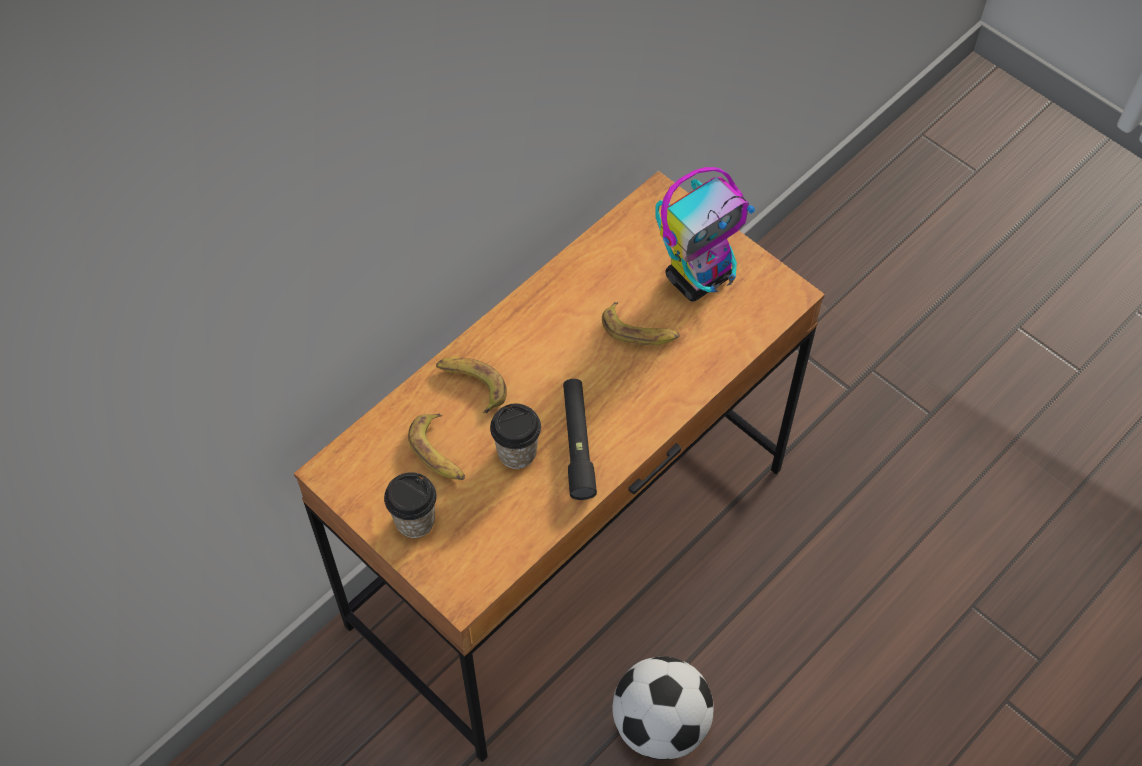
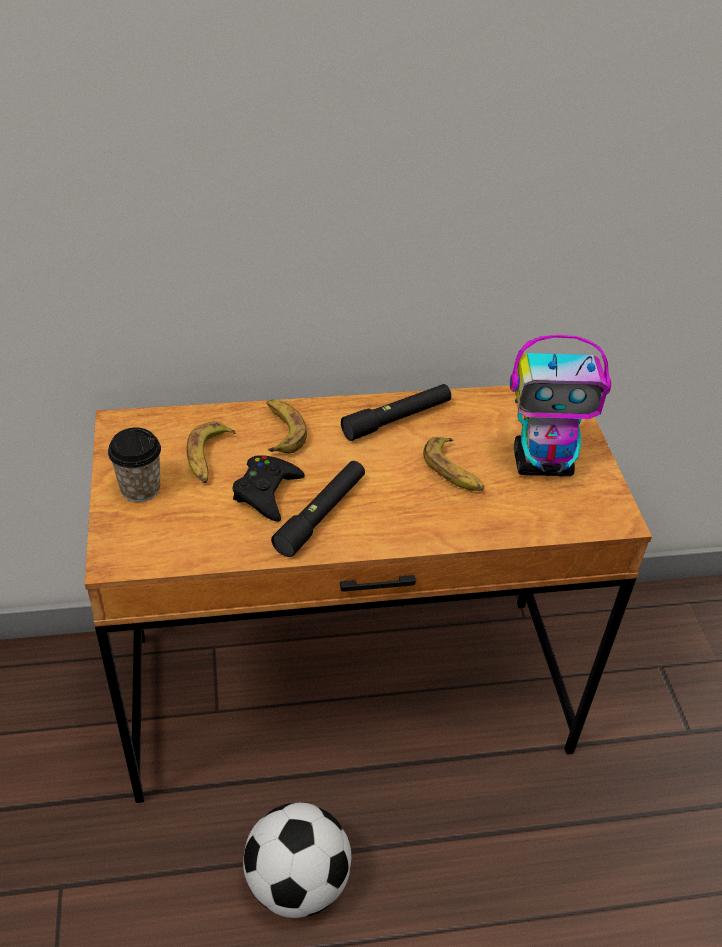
camera: 35 degrees right, 15 degrees down
(517, 452) = (267, 492): cup -> black game controller
(552, 309) = (397, 419): none -> black flashlight

